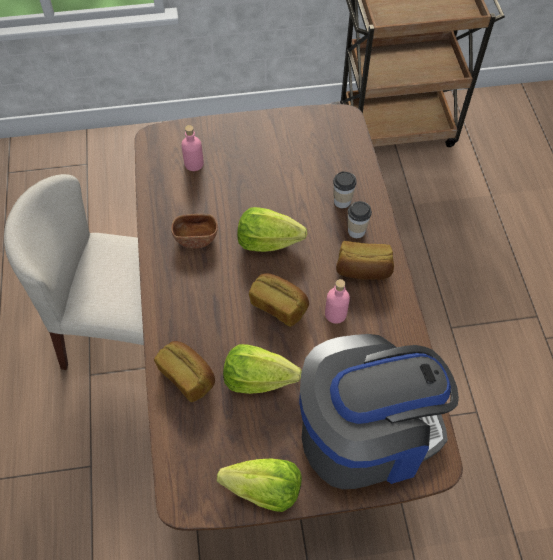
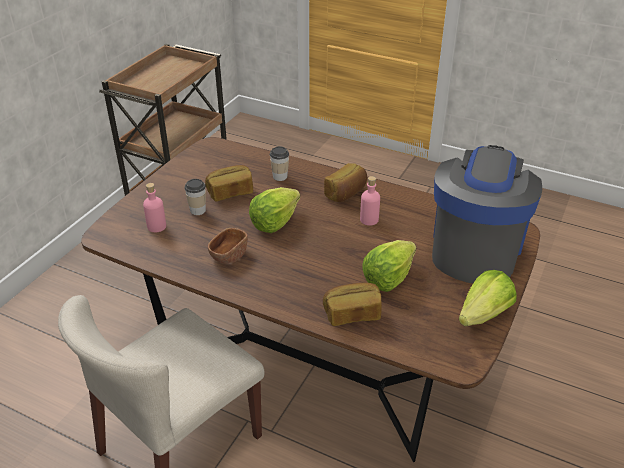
camera: 55 degrees left, 20 degrees down
(279, 305) = (335, 241): bread -> bread (230, 192)
(356, 231) = (311, 182): cup -> cup (198, 210)

